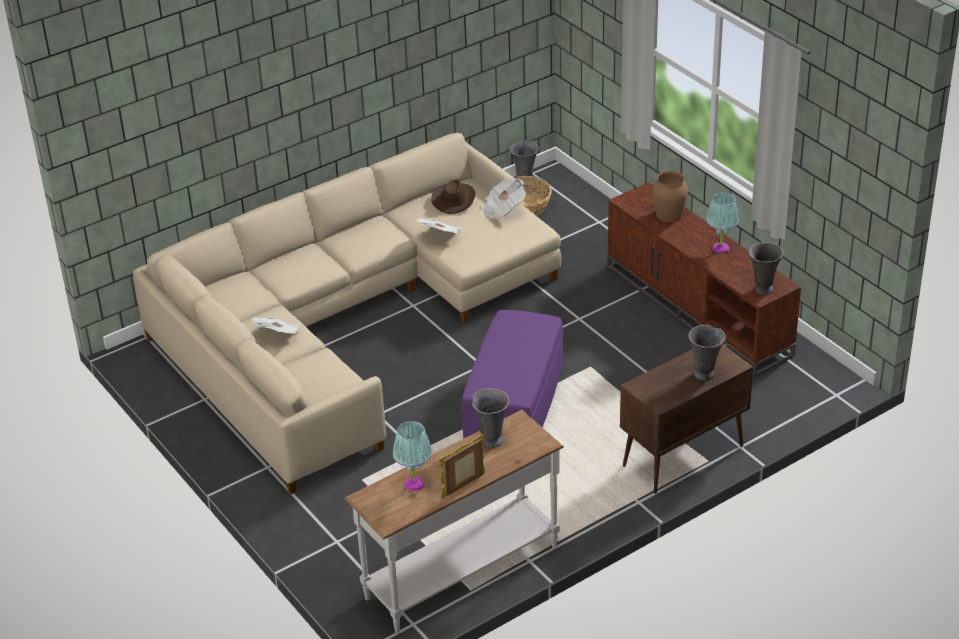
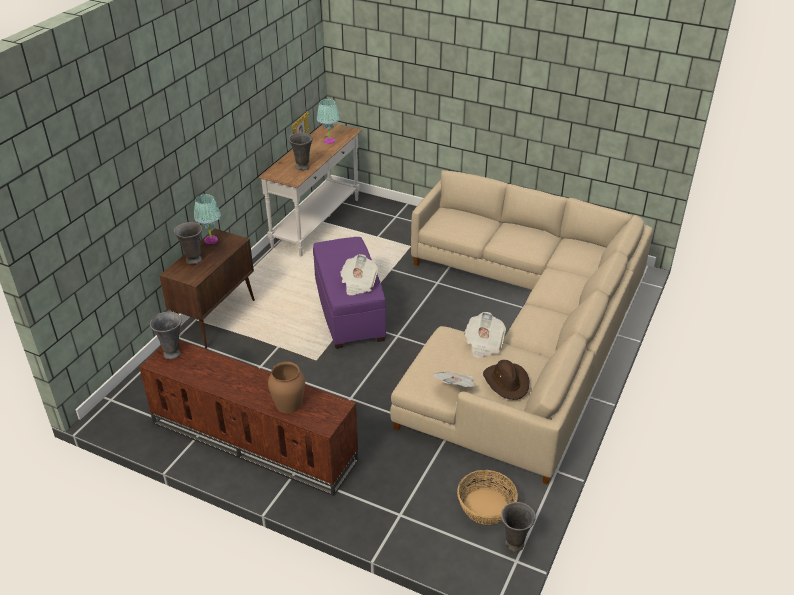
camera: 150 degrees right, 0 degrees up
(279, 335) = (516, 239): newspaper -> newspaper (358, 284)
(720, 248) = (224, 382): turquoise table lamp -> turquoise table lamp (211, 240)

